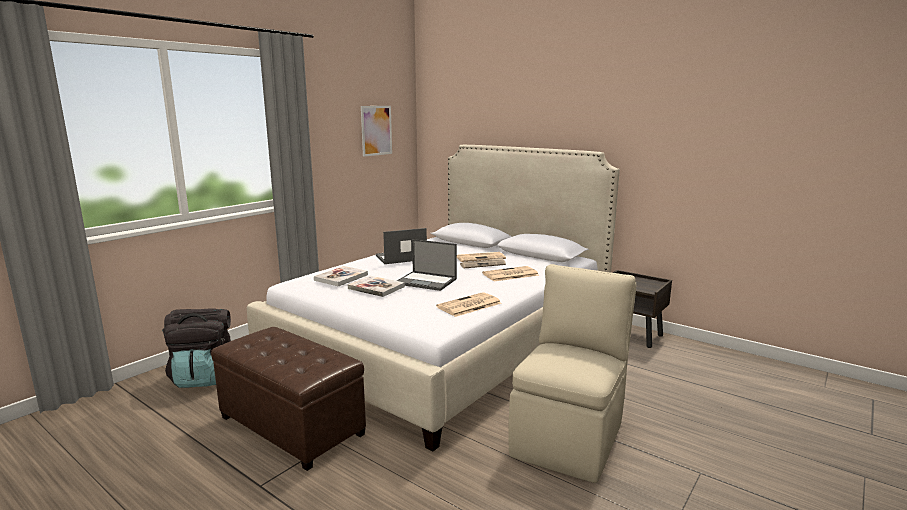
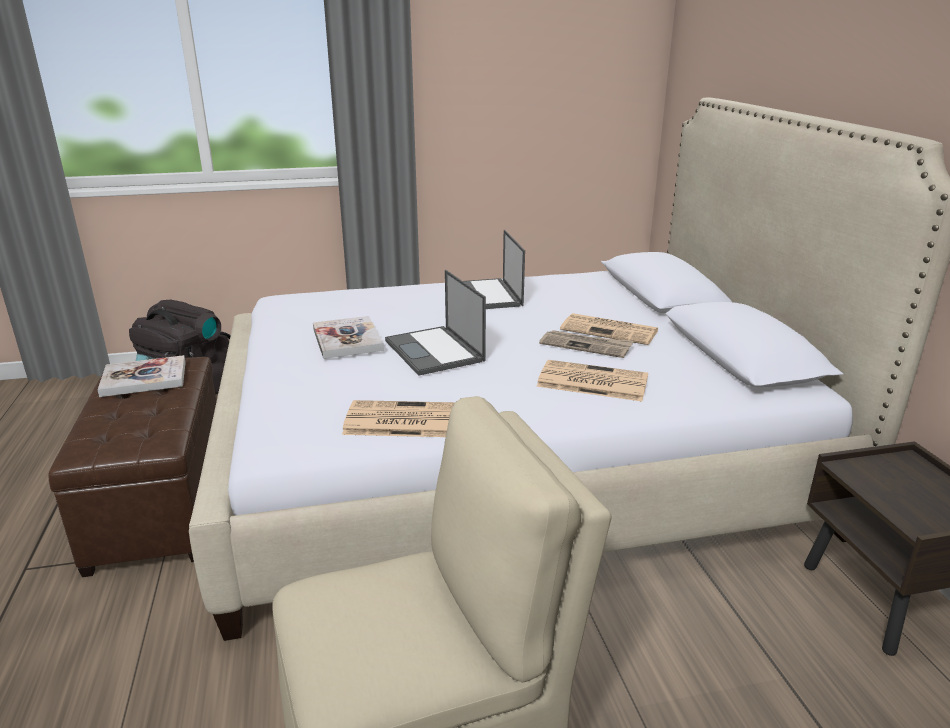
camera: 40 degrees right, 10 degrees up
(341, 277) = (341, 308): book -> book (144, 378)
(376, 130) = (567, 62): picture -> none
(400, 258) = (486, 295): laptop -> laptop turned 120 degrees counterclockwise

